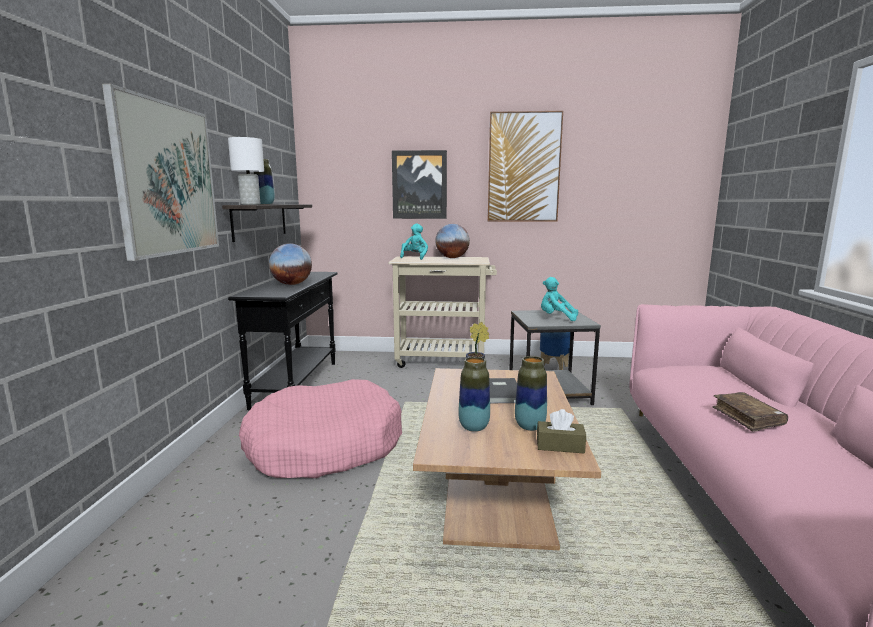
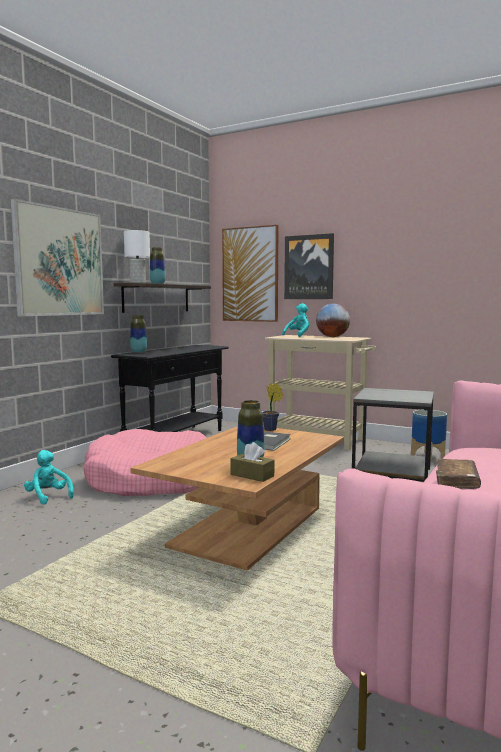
camera: 25 degrees right, 5 degrees down
(291, 284) = (171, 351): globe -> none
(474, 427) = (206, 457): vase -> vase (138, 352)
(524, 167) = (409, 246): picture -> picture (250, 274)
(556, 318) = (396, 395): turquoise plush toy -> turquoise plush toy (48, 497)

